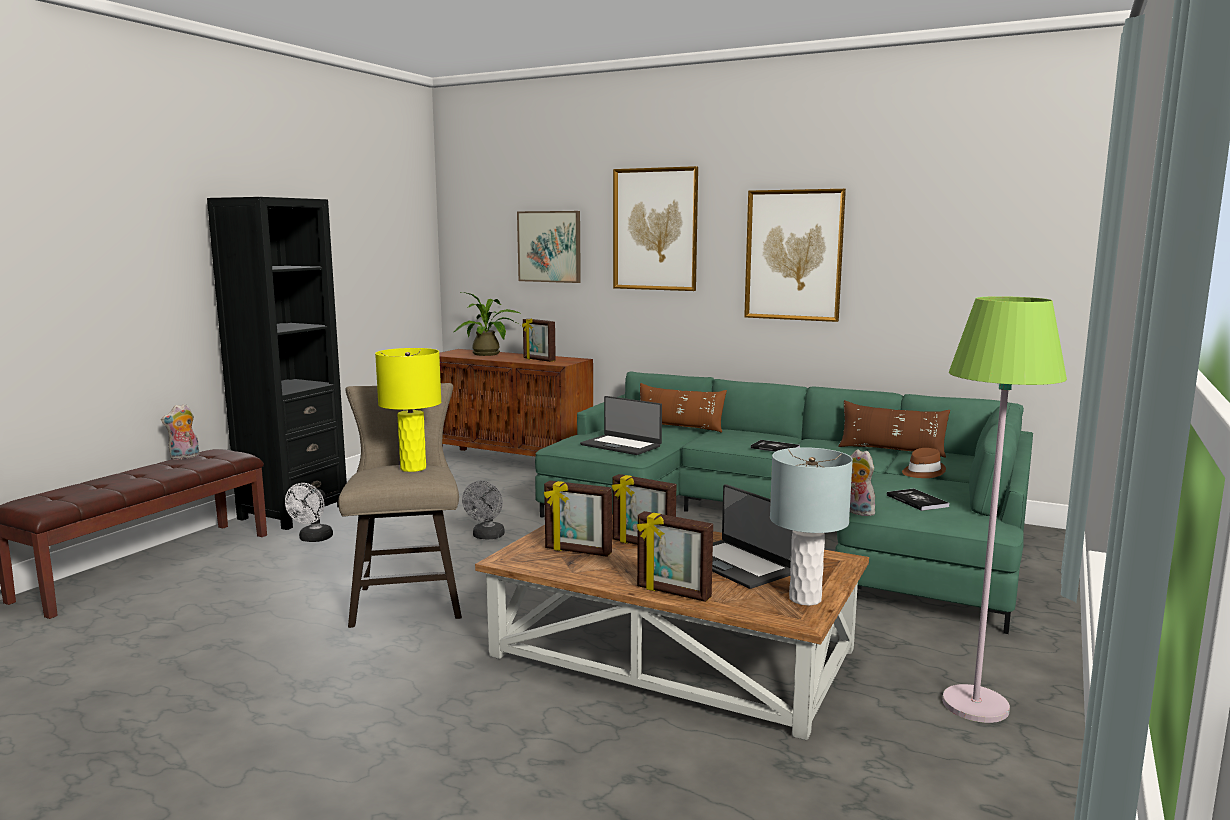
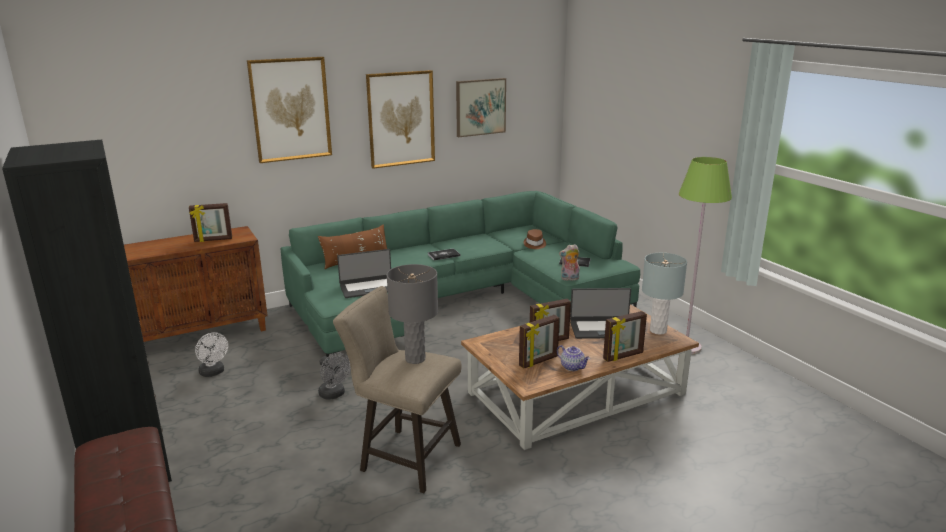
camera: 55 degrees left, 10 degrees up
(184, 457) = (94, 464): plush toy -> none
(313, 539) = (218, 471): white fan -> white fan (213, 373)
(413, 468) = (415, 359): yellow table lamp -> grey table lamp
(489, 354) = (146, 247): potted plant -> none
(549, 246) = (184, 134): picture -> picture (480, 107)
(591, 571) = (572, 367): none -> teapot
(891, 450) = (491, 235): brown pillow -> none

